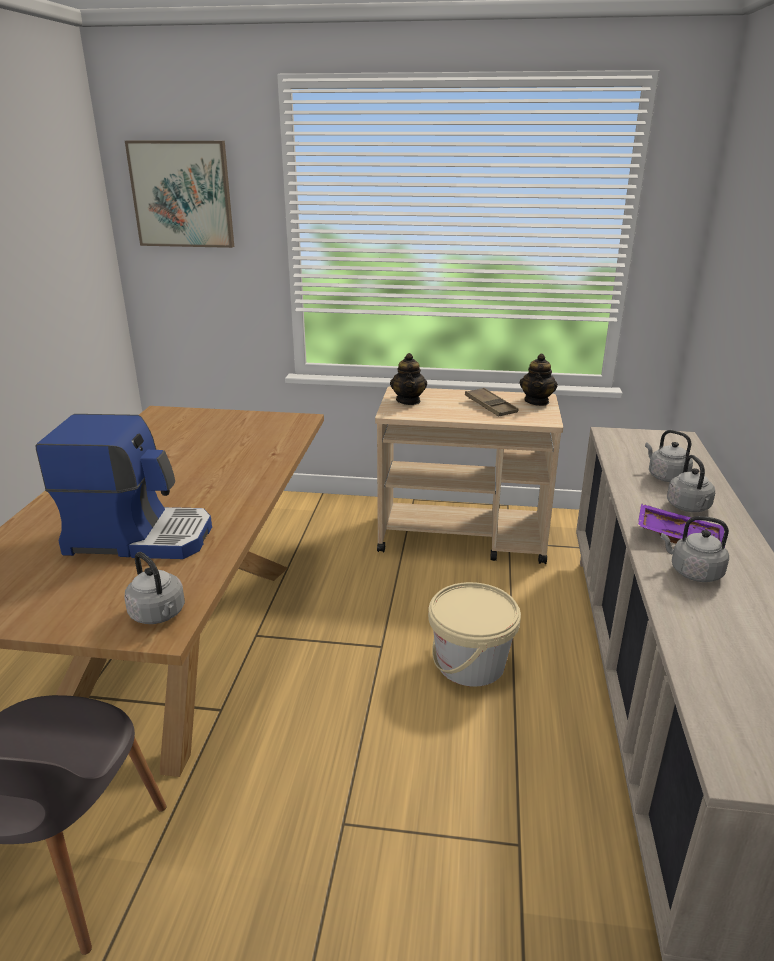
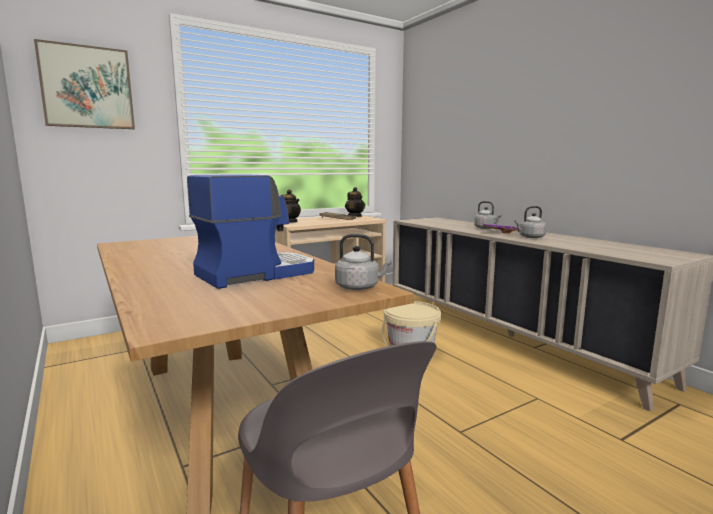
camera: 40 degrees left, 15 degrees down
(665, 476) = (457, 224): grey kettle -> none

